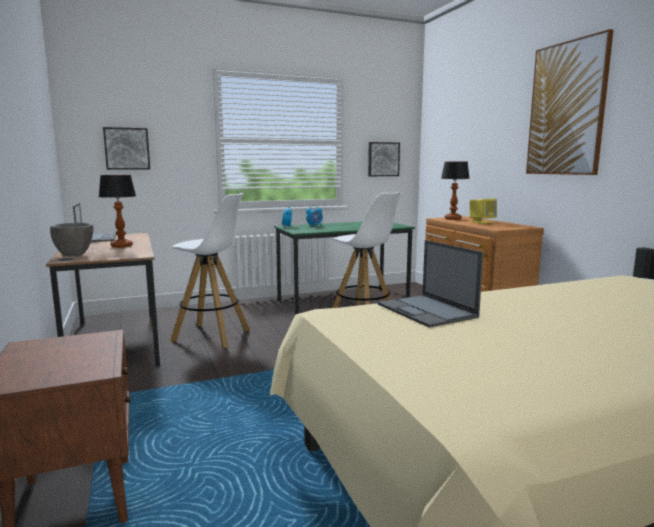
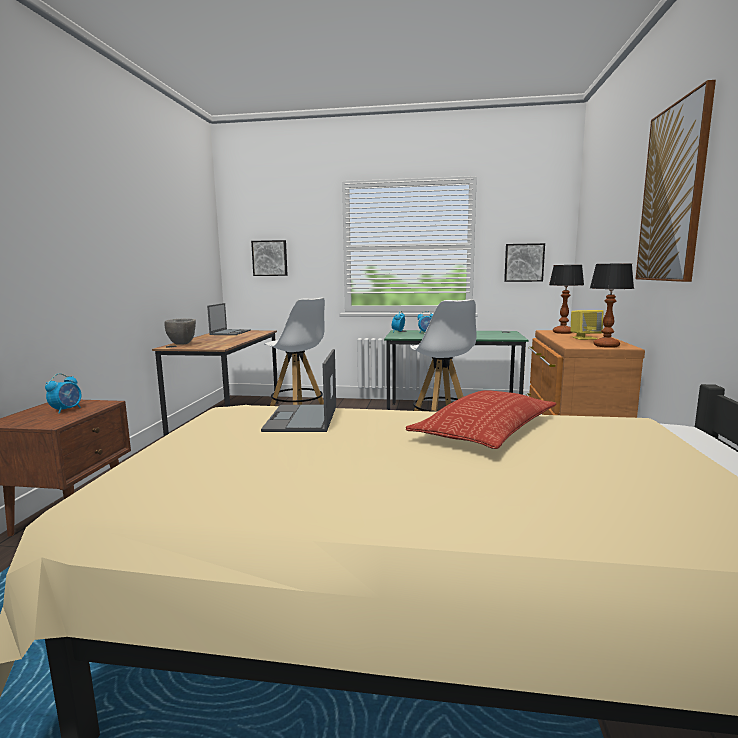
camera: 30 degrees right, 0 degrees up
(69, 352) = (67, 410): none -> alarm clock
(121, 246) = (228, 339): table lamp -> table lamp (605, 346)
(569, 296) = (486, 429): none -> pillow

